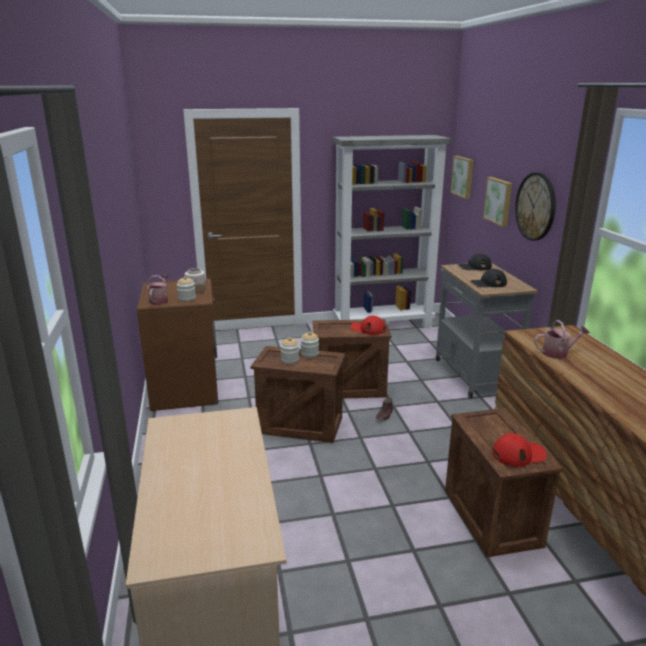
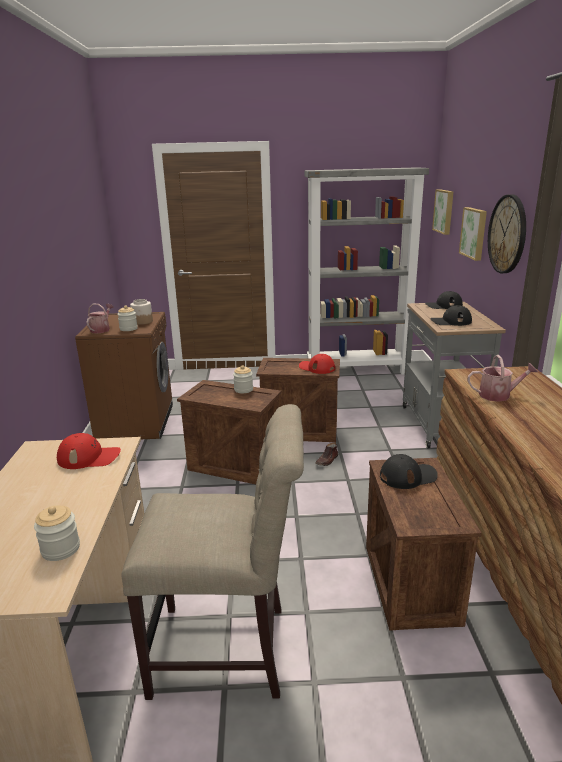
camera: 10 degrees right, 0 degrees up
(290, 360) = (220, 395): jar -> jar (60, 549)
(359, 589) = (229, 651): none -> beige chair
(489, 426) = (408, 476): none -> black cap
(518, 454) = (430, 511): red cap -> red cap (89, 457)

